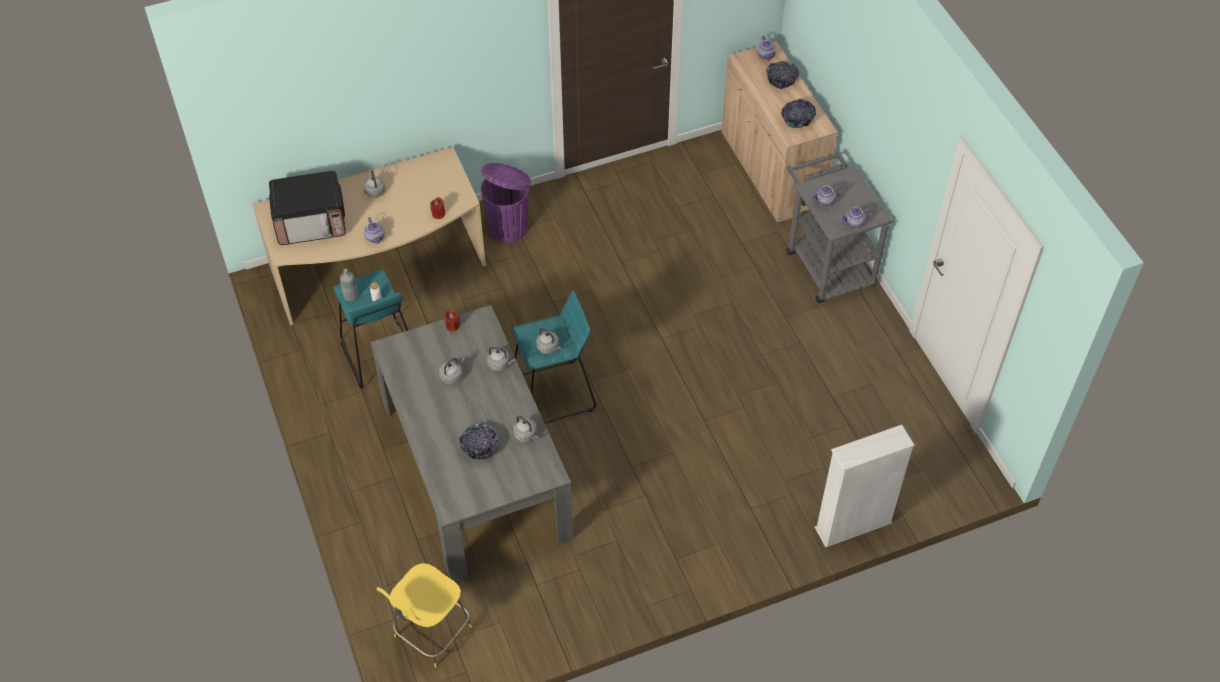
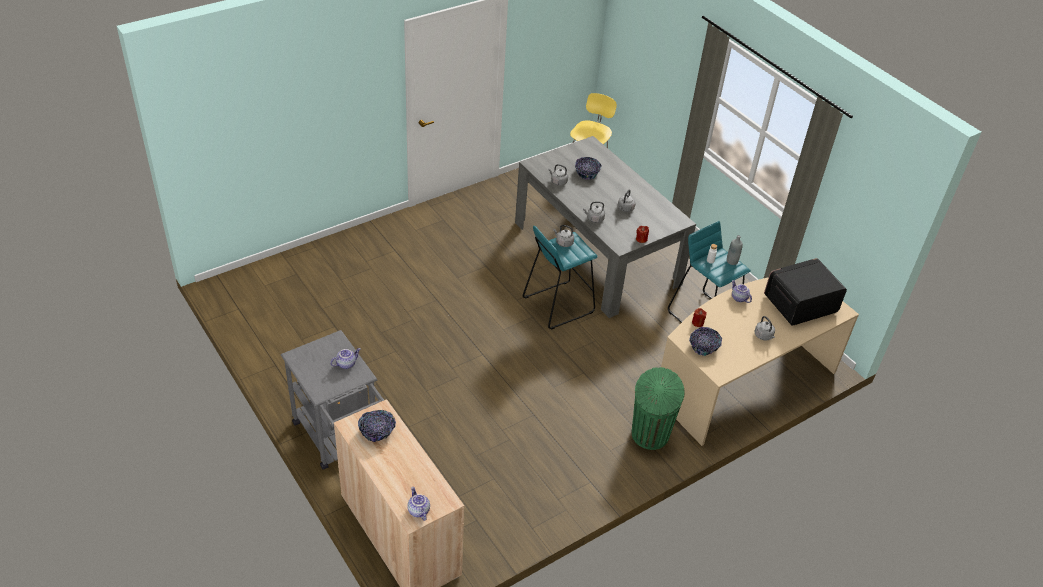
camera: 165 degrees right, 10 degrees down
(509, 226) = (649, 435): purple trash can -> green trash can
(781, 80) = (397, 478): bowl -> bowl (703, 346)
(853, 525) = (320, 248): white bookcase -> none
(854, 223) = (318, 346): teapot -> none

